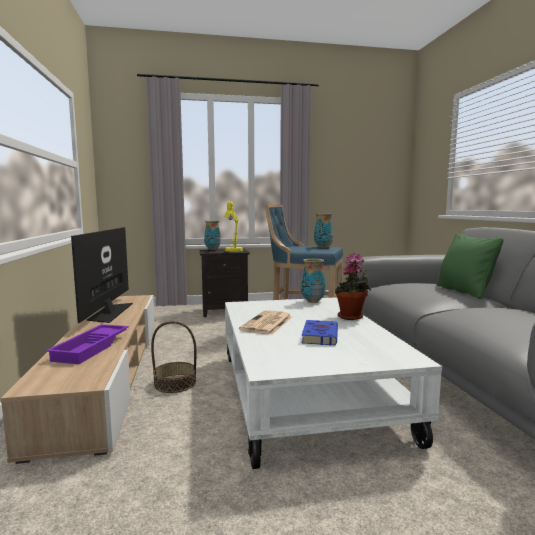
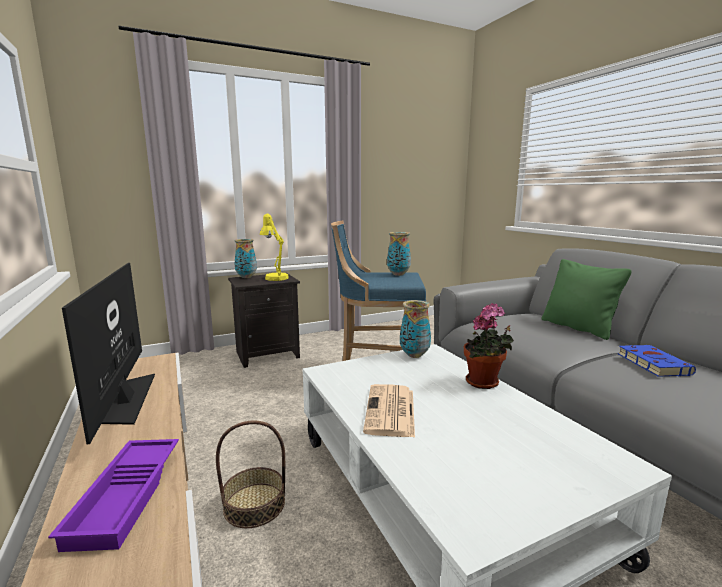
camera: 15 degrees left, 5 degrees up
(320, 335) = (477, 429): blue book -> blue book (651, 363)

